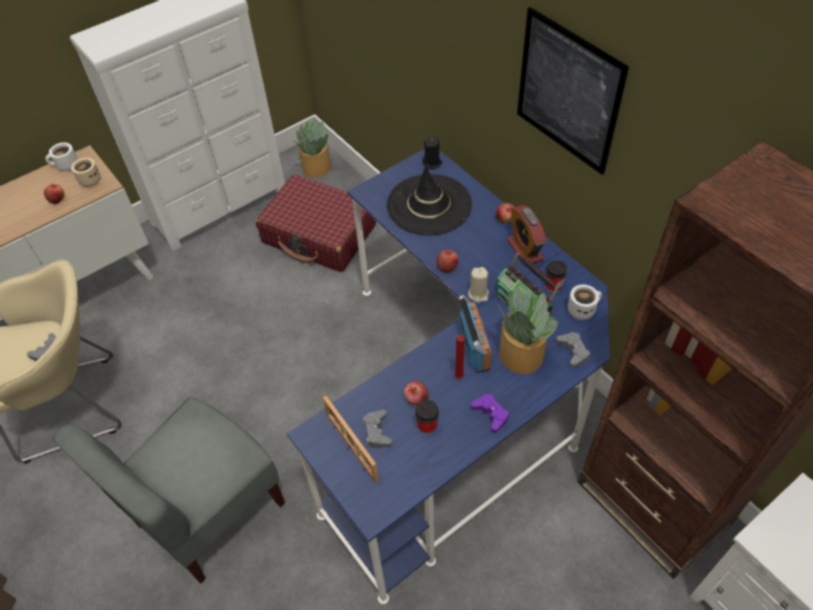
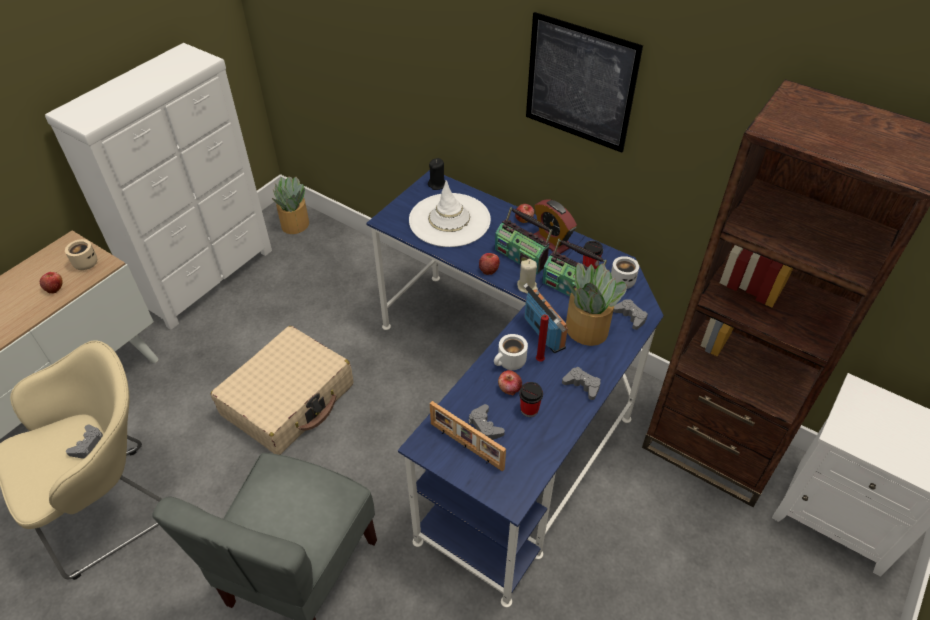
camera: 20 degrees left, 5 degrees down
(66, 166) = (52, 255): white mug -> white mug (510, 363)
(252, 344) = (288, 399): none -> beige suitcase
(319, 234) = (320, 284): red suitcase -> none
(429, 205) = (449, 220): black hat -> white hat
(486, 259) = (521, 256): none -> radio
(491, 414) = (582, 385): purple game controller -> grey game controller

